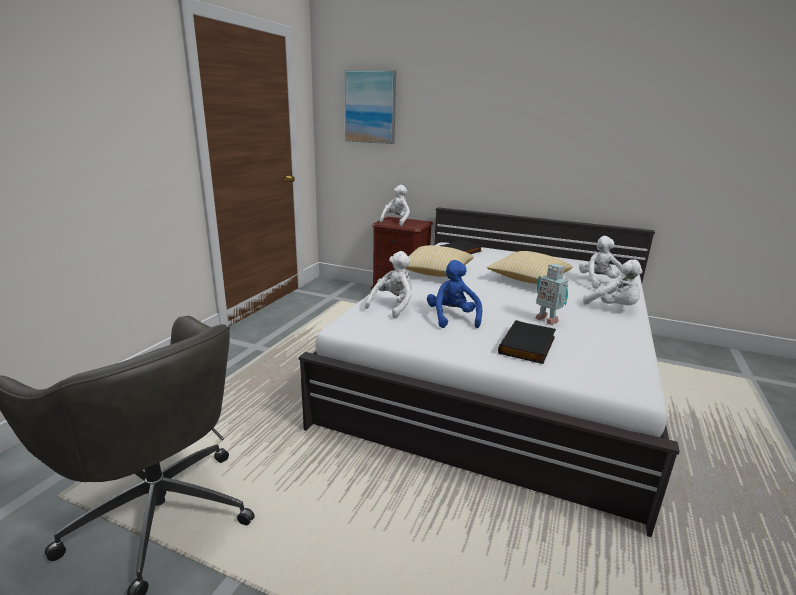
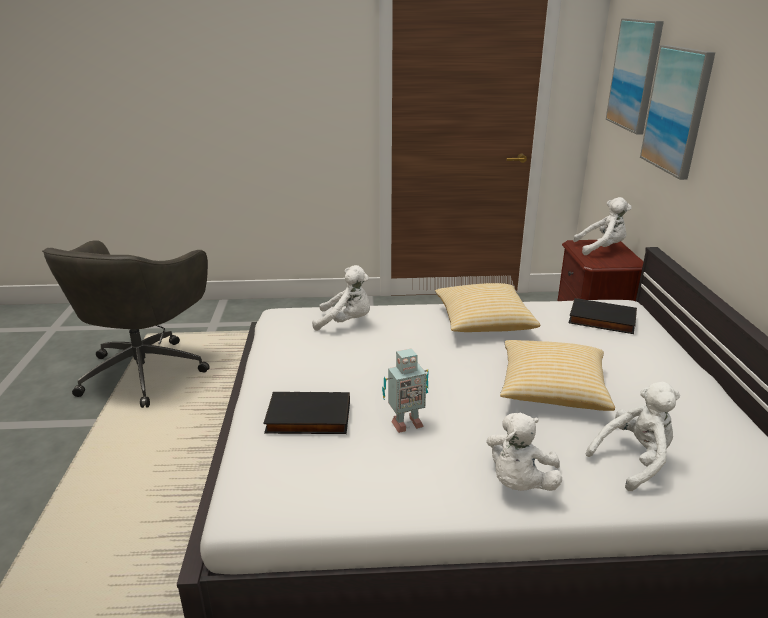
camera: 65 degrees right, 5 degrees up
(431, 123) = (677, 110): none -> picture
(452, 318) = (347, 360): blue plush toy -> none
(547, 319) = (405, 423): toy robot -> toy robot turned 135 degrees counterclockwise

